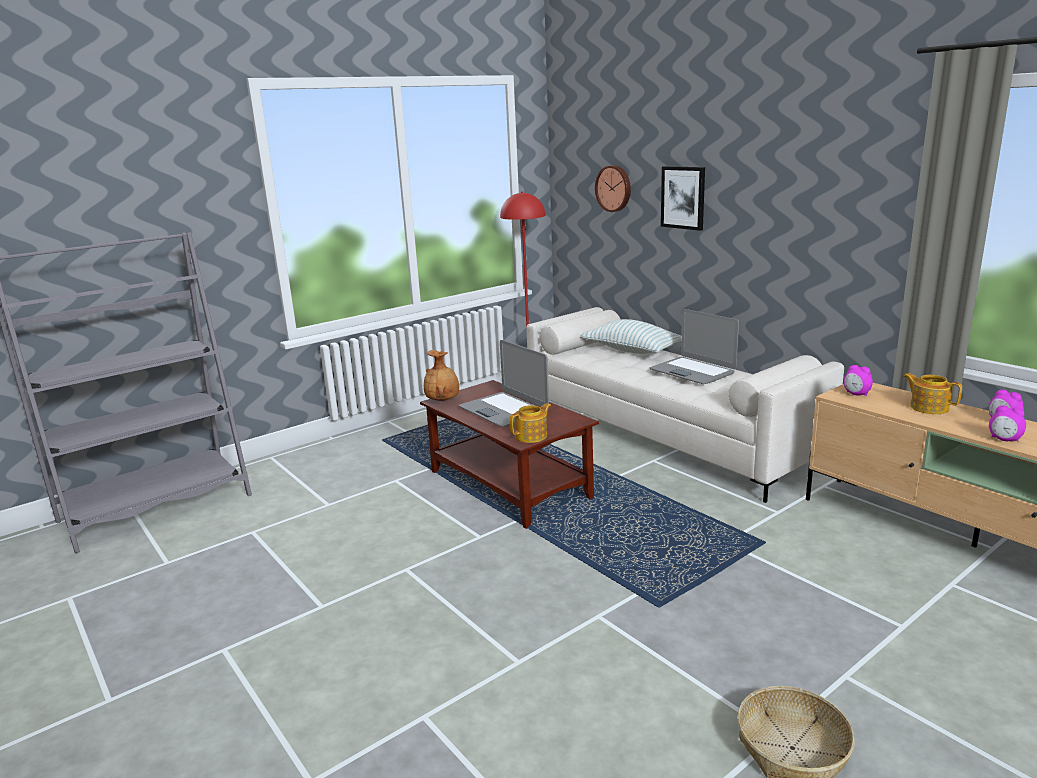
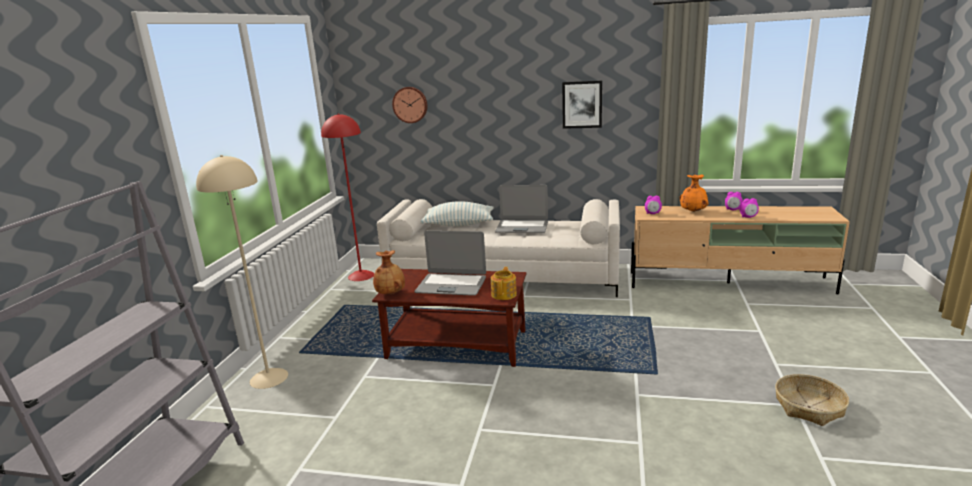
camera: 40 degrees left, 0 degrees up
(334, 452) = (268, 378): none -> beige floor lamp
(683, 197) = (478, 106): picture -> picture (582, 104)
(928, 407) = (693, 211): teapot -> orange vase

